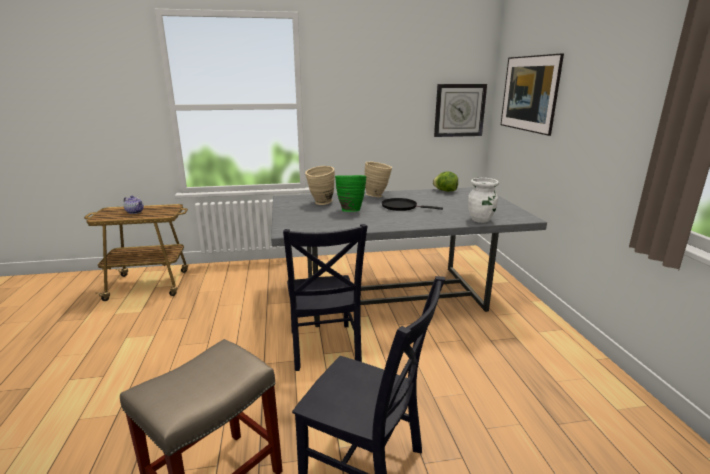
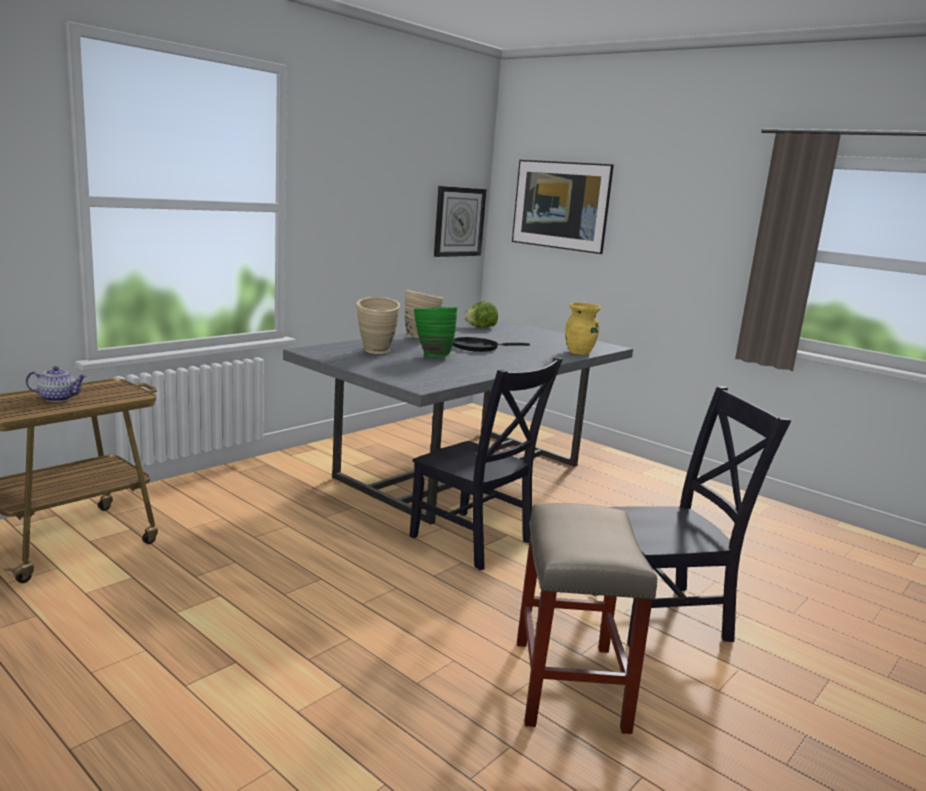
camera: 40 degrees left, 5 degrees down
(481, 220) = (579, 352): white vase -> yellow vase

